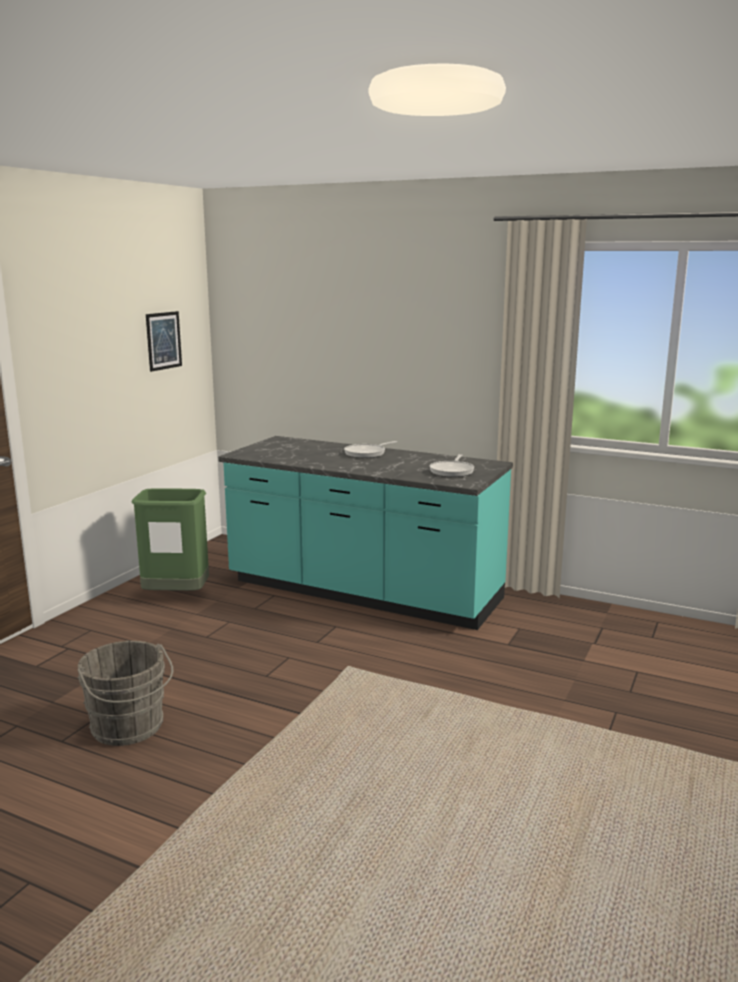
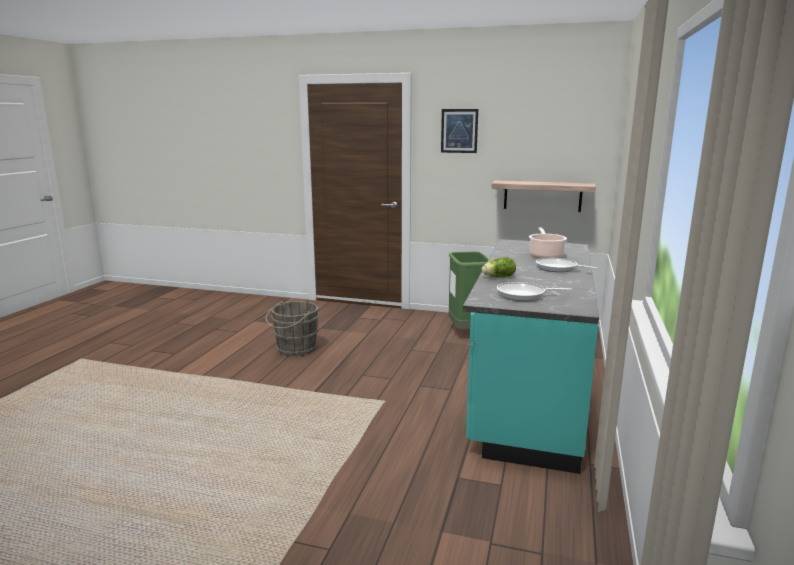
camera: 80 degrees right, 0 degrees up
(162, 399) = (542, 196): none -> shelf
(163, 340) = (552, 150): picture -> picture (459, 131)
(314, 451) = (545, 255): none -> cooking pot
(388, 472) = (497, 277): none -> lettuce

